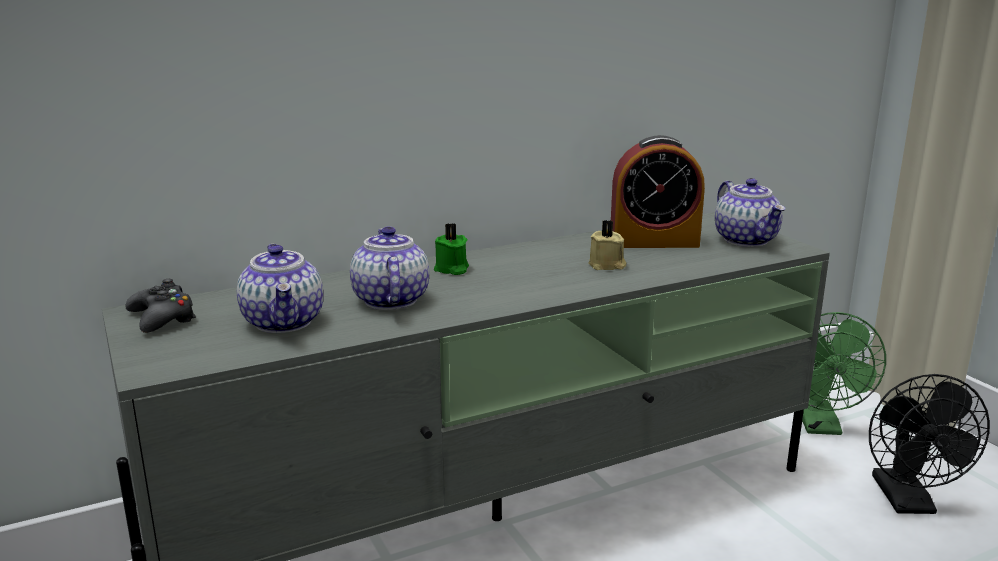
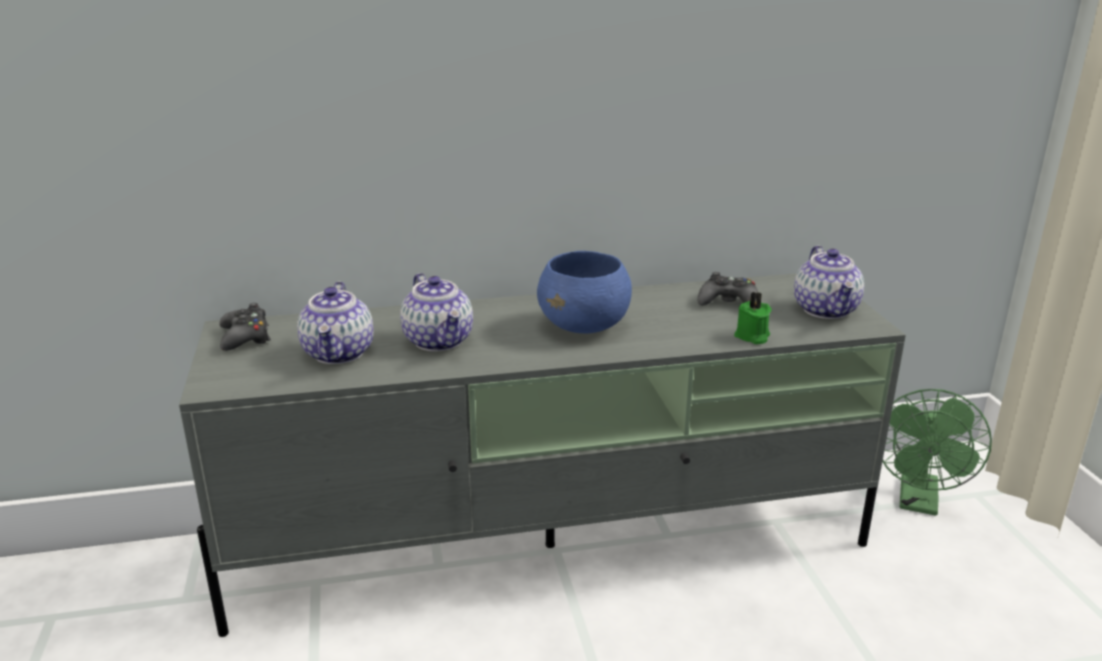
camera: 15 degrees right, 5 degrees up
(389, 300) = (439, 341): teapot -> teapot turned 150 degrees clockwise
(451, 269) = (514, 313): green candle -> green candle (752, 336)
(532, 273) = (585, 326): none -> blue bowl
(607, 265) = (663, 325): beige candle -> none
(654, 242) = (728, 302): alarm clock -> black game controller
(908, 502) = (972, 599): black fan -> none

